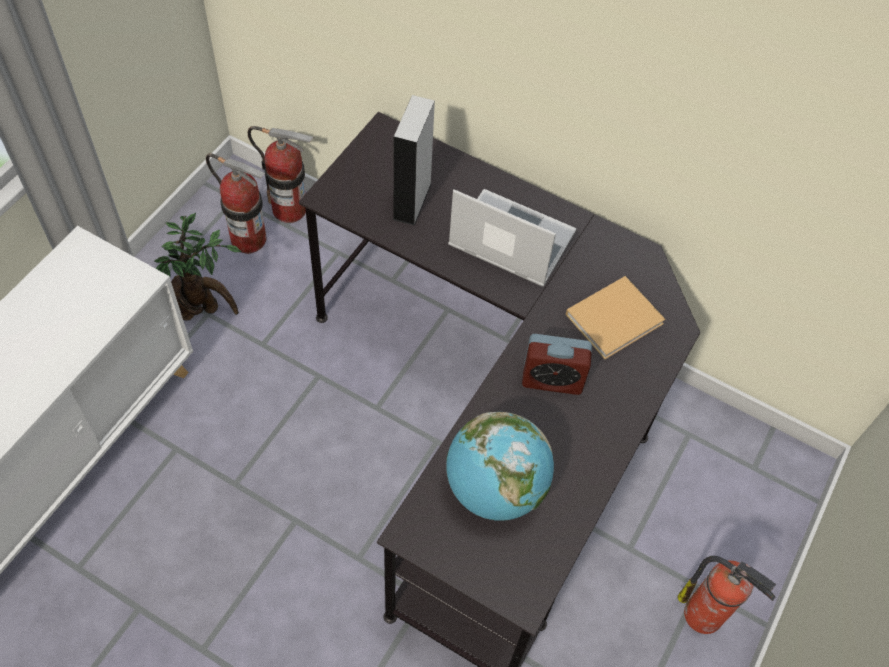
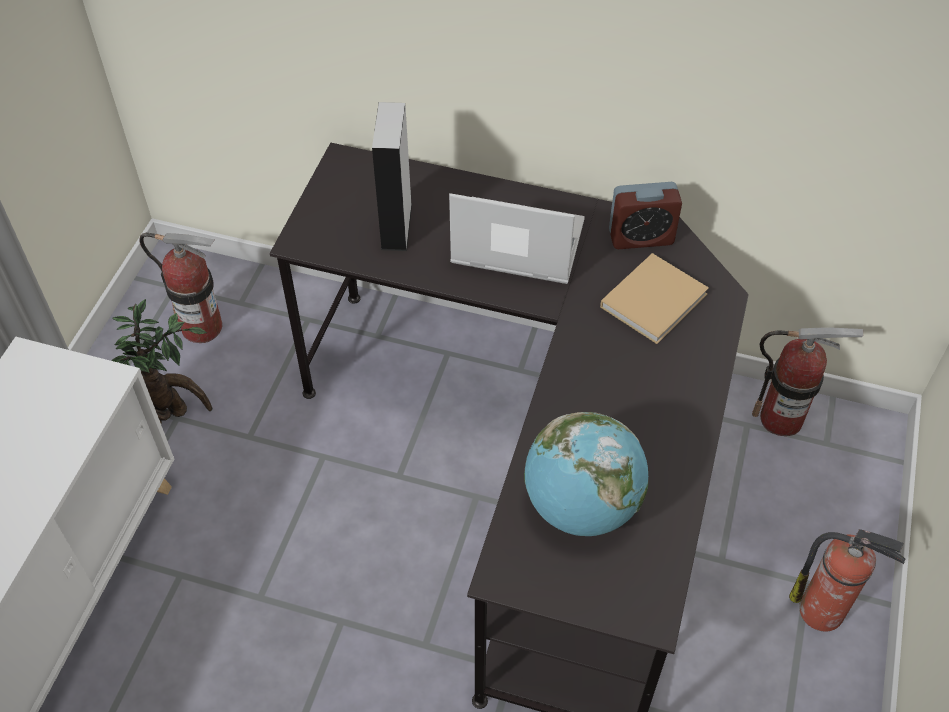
camera: 10 degrees left, 5 degrees down
(289, 209) = (240, 285): fire extinguisher -> fire extinguisher (781, 418)
(552, 379) = (607, 377): alarm clock -> alarm clock (641, 237)

